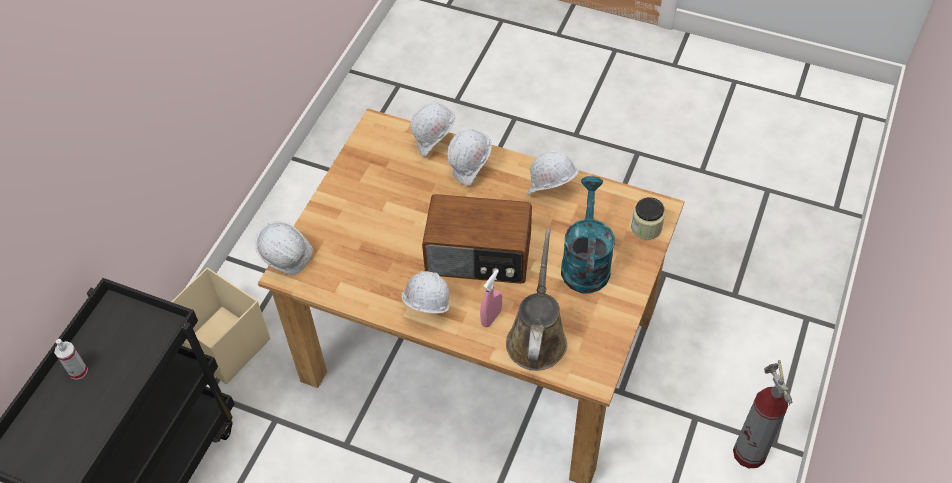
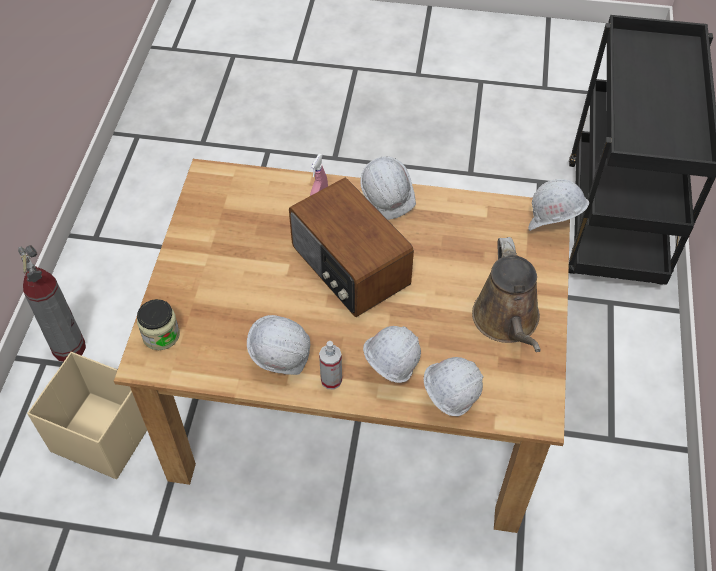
camera: 165 degrees right, 0 degrees up
(78, 371) = (681, 106): spray bottle -> spray bottle (331, 380)
(225, 346) = (624, 349): beige storage box -> beige storage box (102, 434)
(479, 257) = (349, 267): radio -> radio turned 120 degrees counterclockwise
(537, 337) = (269, 200): brown watering can -> brown watering can (507, 321)
(585, 262) = (229, 282): turquoise watering can -> none

